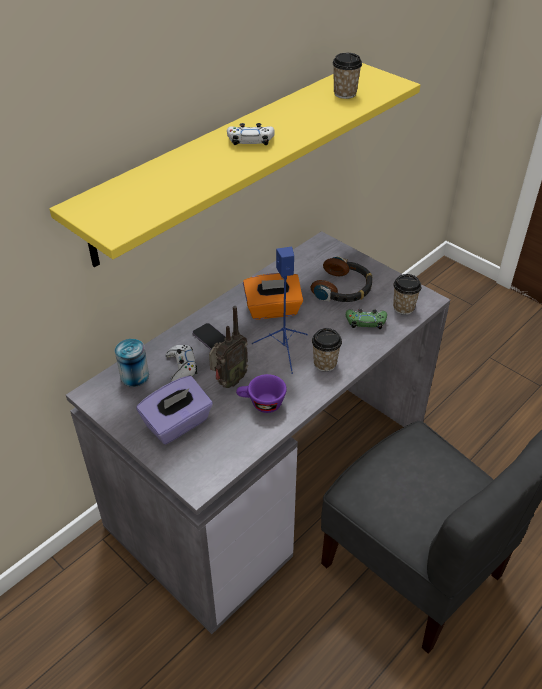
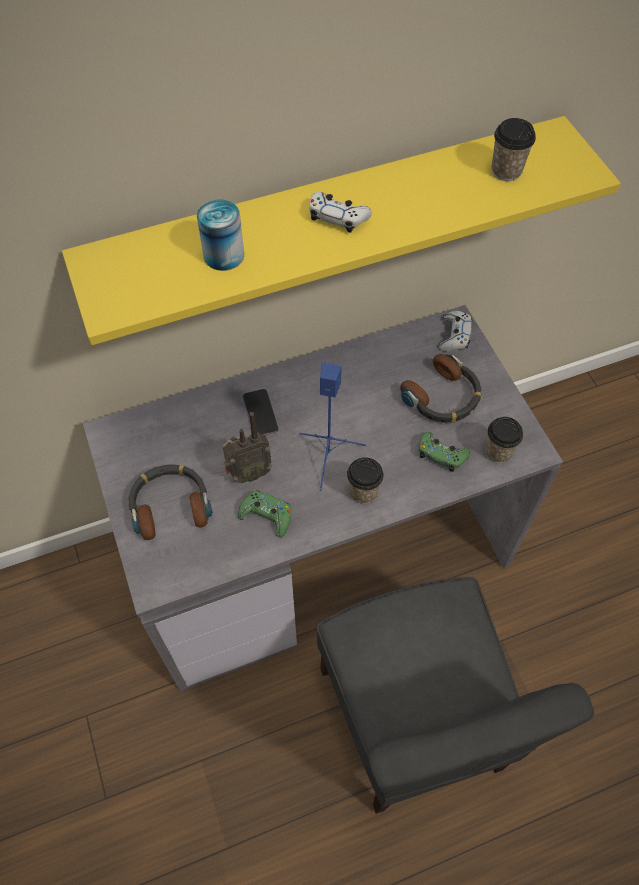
camera: 25 degrees right, 15 degrees up
(134, 376) = (158, 427): can -> can (224, 255)
(177, 424) = (170, 505): purple tissue box -> headphones
(182, 367) = (210, 435): white game controller -> white game controller (455, 335)
(261, 404) = (266, 516): purple cup -> green game controller
(273, 310) = (346, 397): orange tissue box -> none

